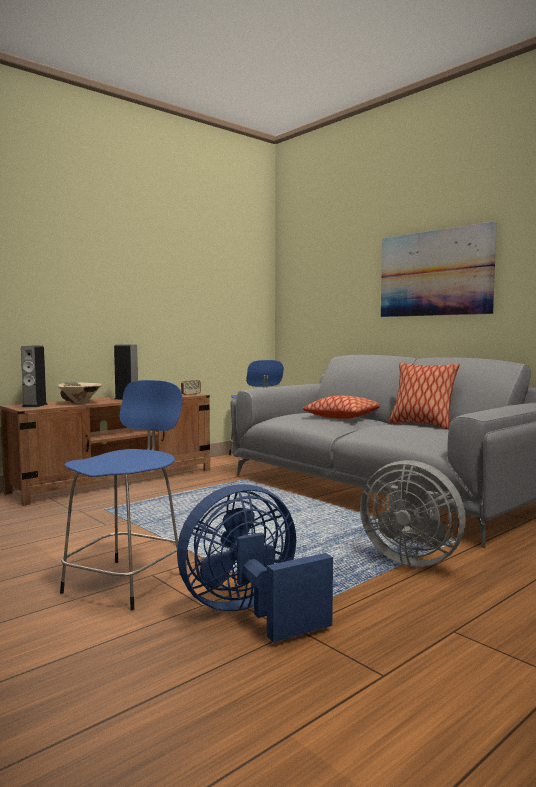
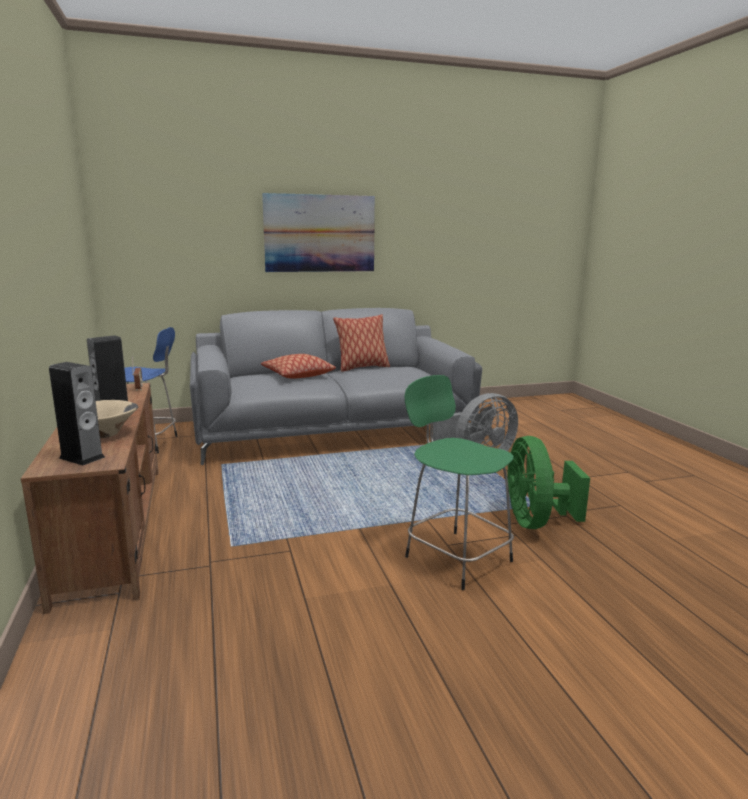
camera: 65 degrees left, 10 degrees up
(127, 581) = (455, 557): blue stool -> green stool
(250, 613) = (536, 522): blue fan -> green fan

